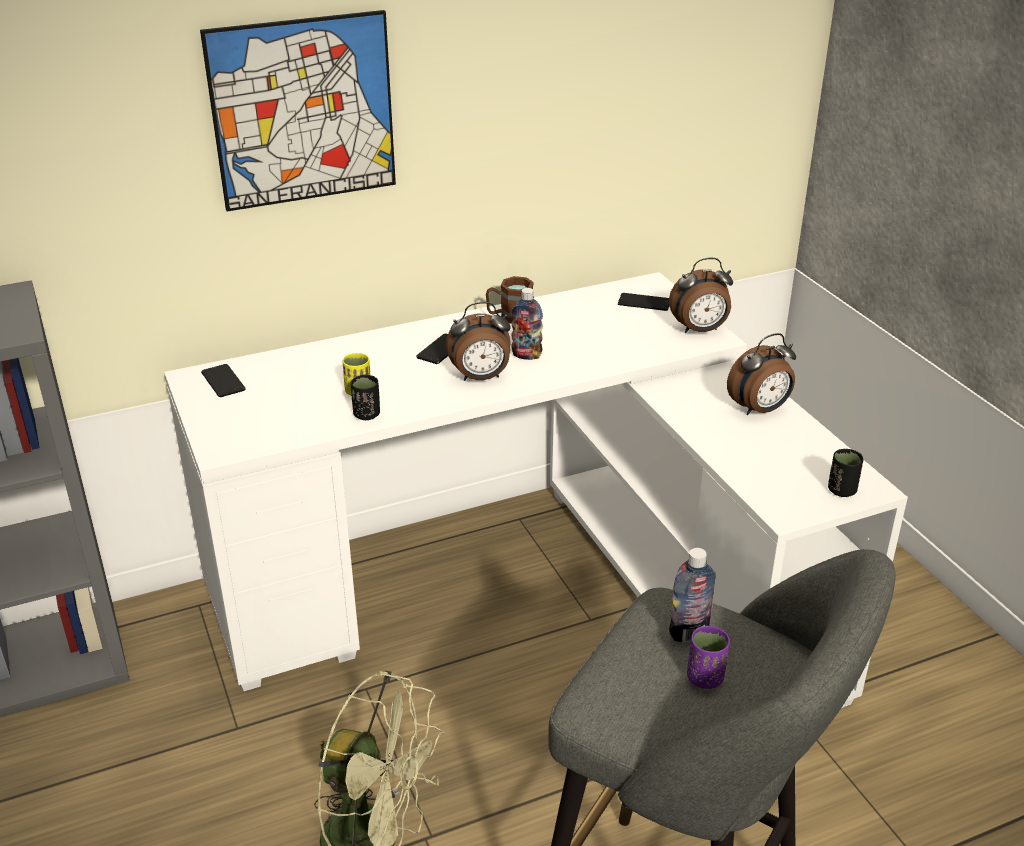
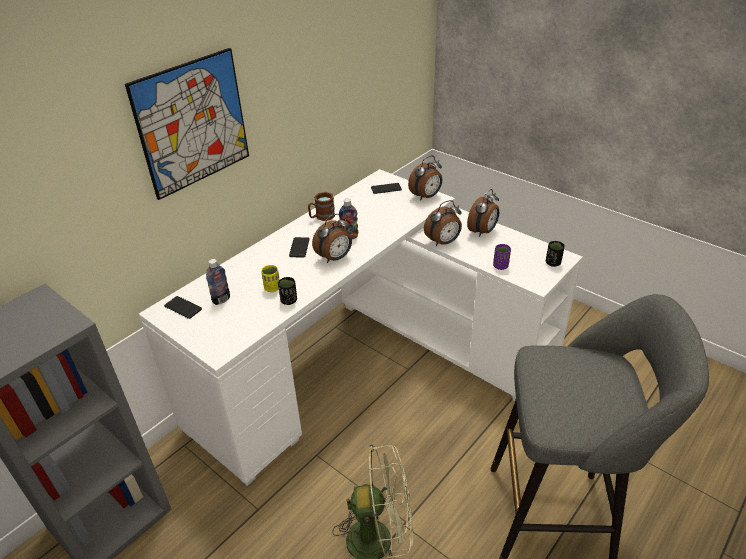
camera: 25 degrees left, 5 degrees up
(678, 407) = (443, 242): none -> alarm clock
(689, 633) = (563, 367): bottle -> bottle (221, 299)
(705, 678) = (590, 388): purple cup -> purple cup (500, 266)

